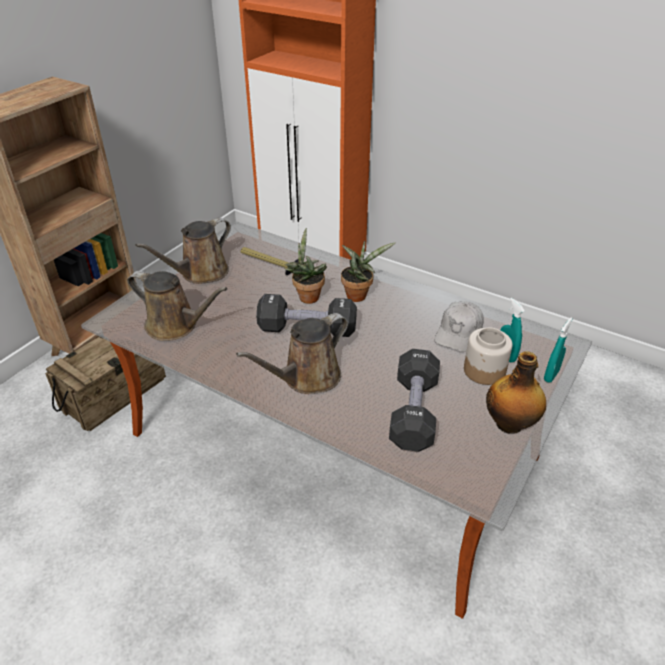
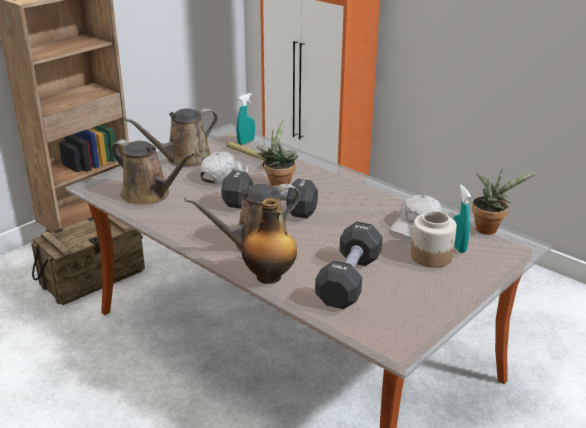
camera: 10 degrees right, 10 degrees down
(247, 290) = (223, 175): none -> white cap
(358, 295) = (328, 188): potted plant -> potted plant (489, 228)
(510, 424) = (441, 299): bottle -> bottle (270, 277)
(551, 375) = (498, 267): turquoise spray bottle -> turquoise spray bottle (246, 142)

